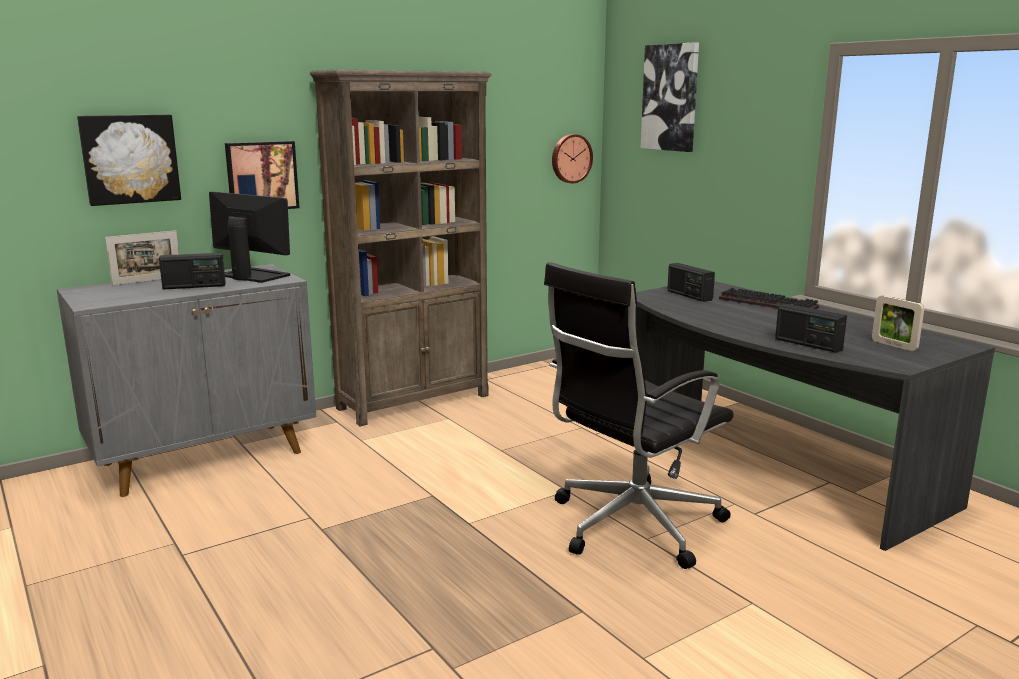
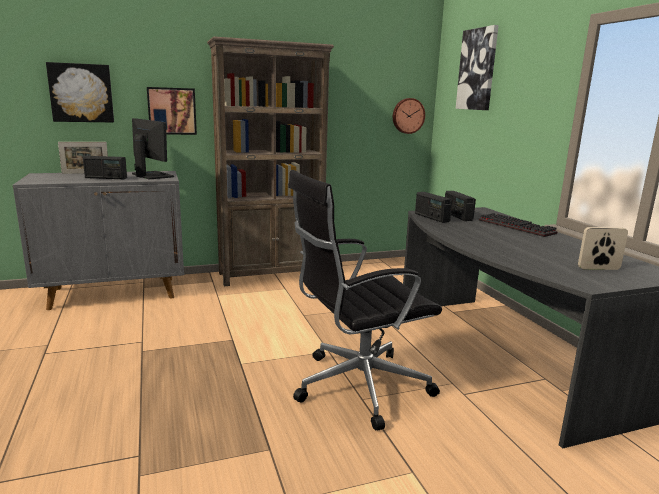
camera: 15 degrees right, 0 degrees up
(808, 344) = (518, 259): radio -> radio (431, 217)
(894, 345) = (598, 268): picture frame -> picture frame turned 105 degrees clockwise

